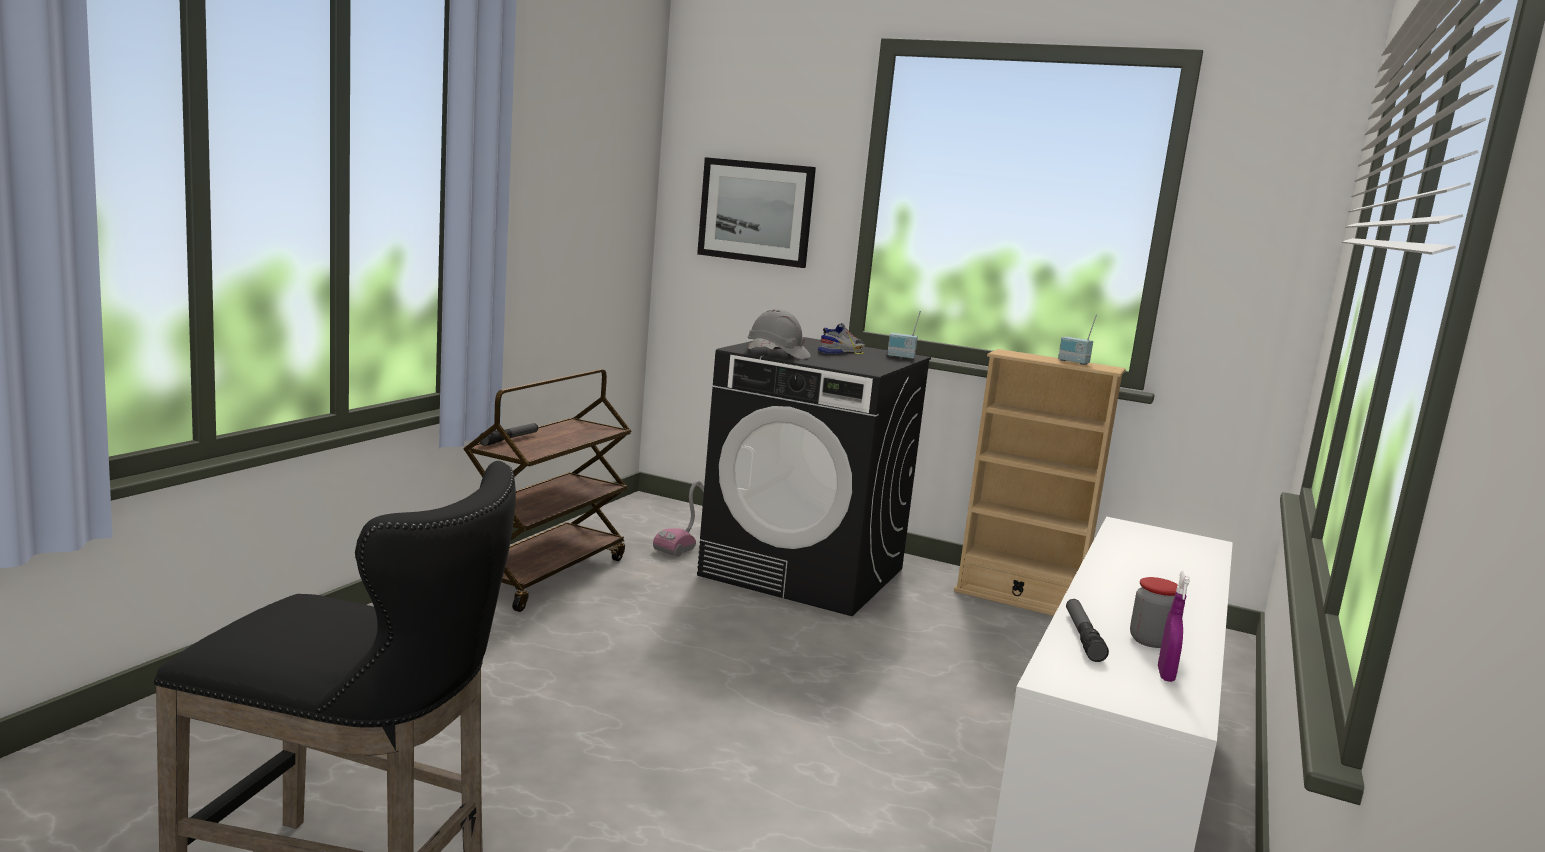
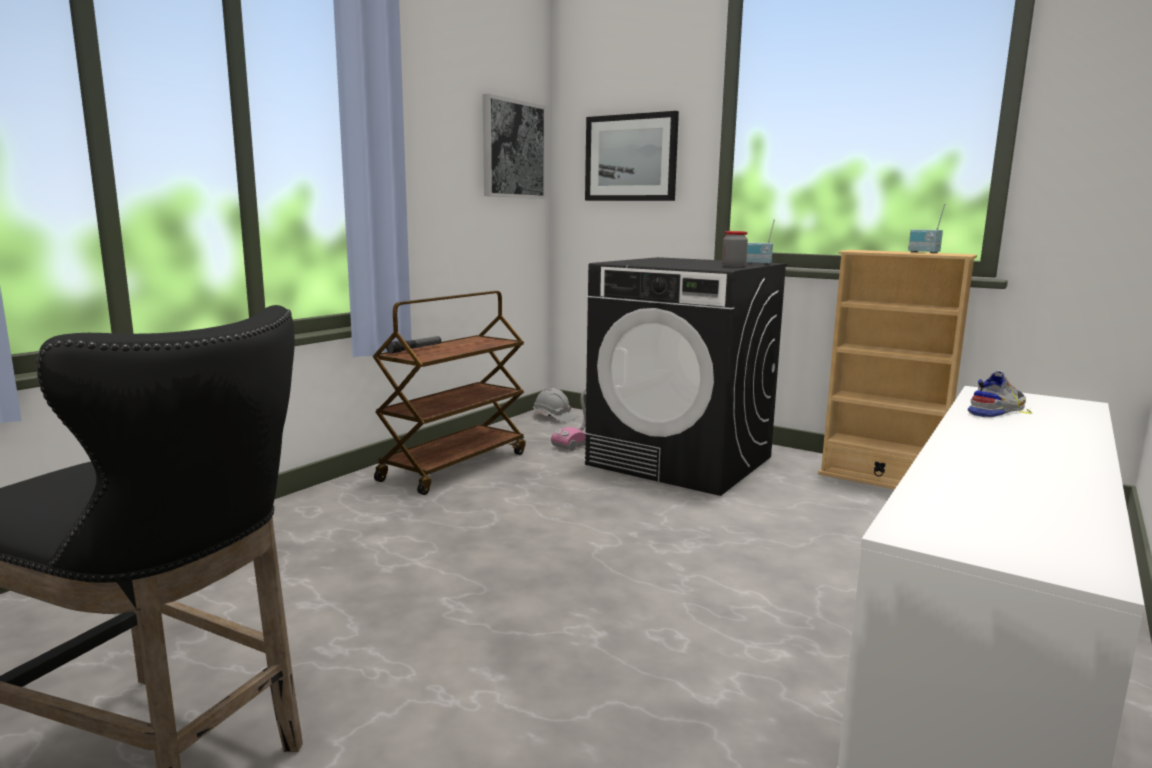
camera: 10 degrees right, 0 degrees up
(617, 191) = (513, 149): none -> picture
(777, 354) = (643, 263): grey hard hat -> grey hard hat (553, 417)
(841, 351) = (704, 262): shoe -> shoe (996, 409)
(1083, 636) = (945, 487): flashlight -> none
(1150, 641) = (1029, 491): jar -> jar (733, 266)
(1165, 675) = (1055, 526): purple spray bottle -> none

